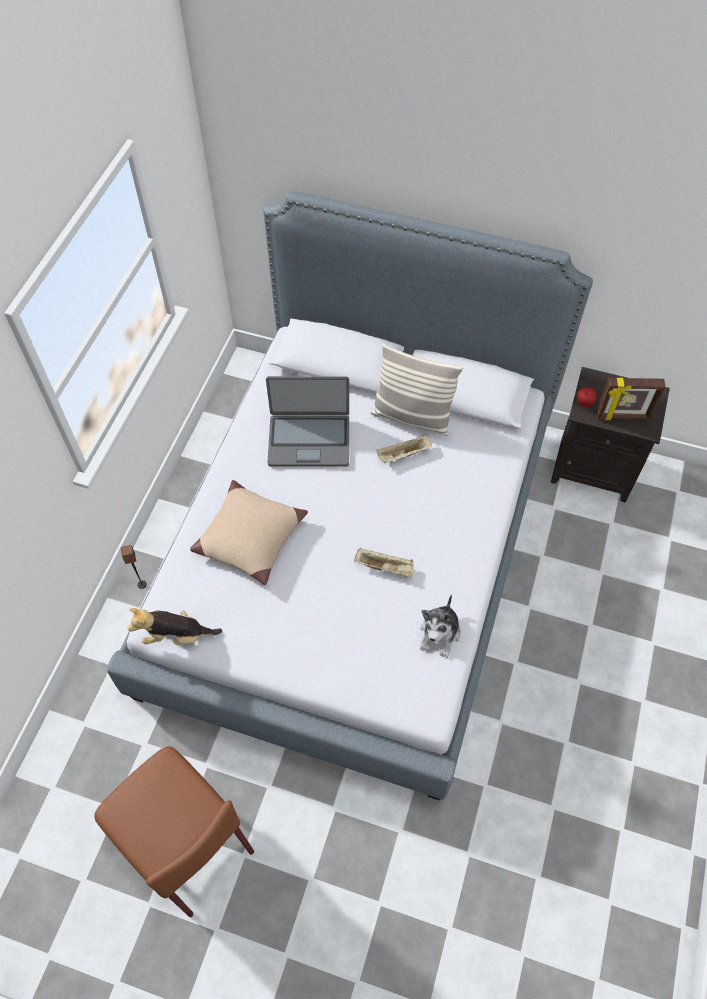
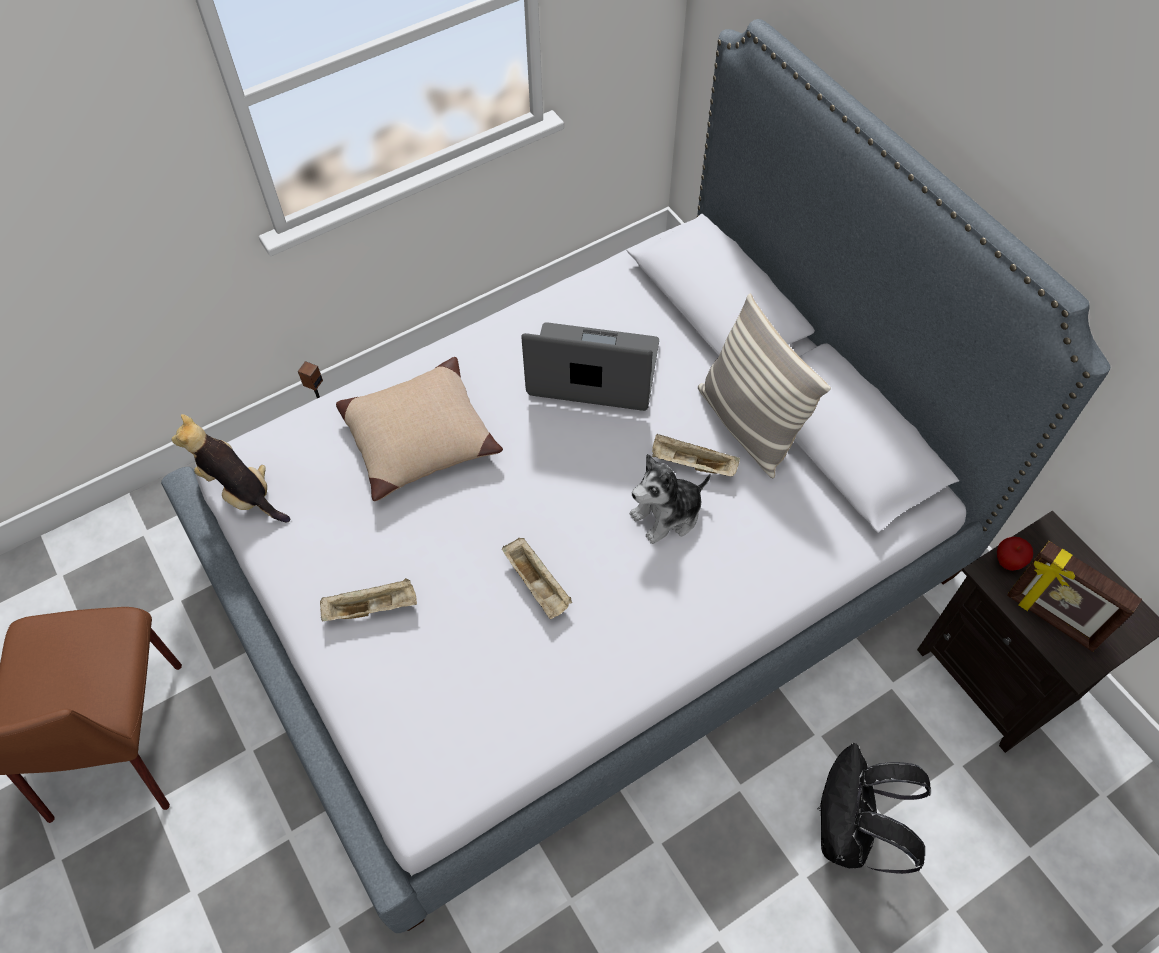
camera: 40 degrees right, 0 degrees up
(309, 440) = (593, 371): laptop -> laptop turned 150 degrees clockwise
(312, 640) = (372, 607): none -> beige tray
(440, 634) = (525, 718): plush toy -> plush toy (667, 514)
(593, 590) = (849, 833): none -> black backpack

